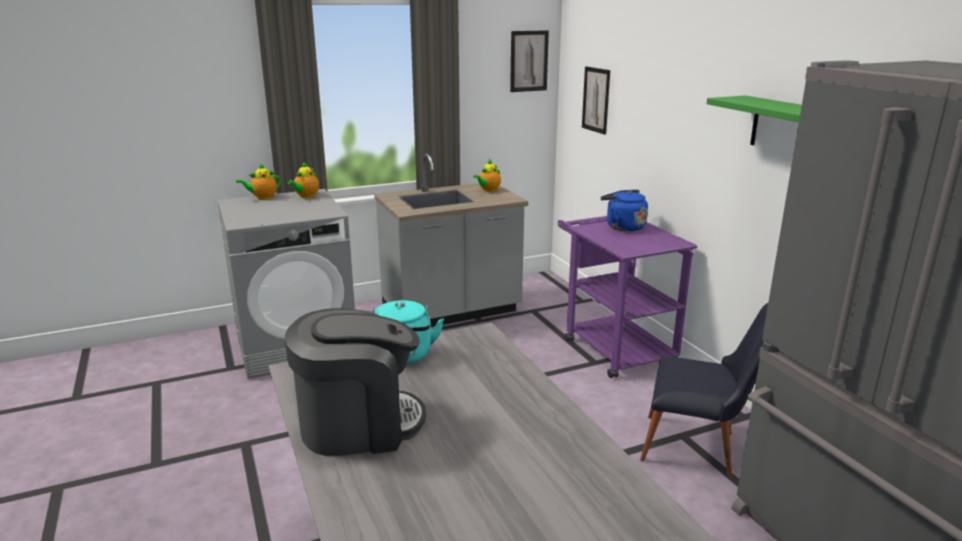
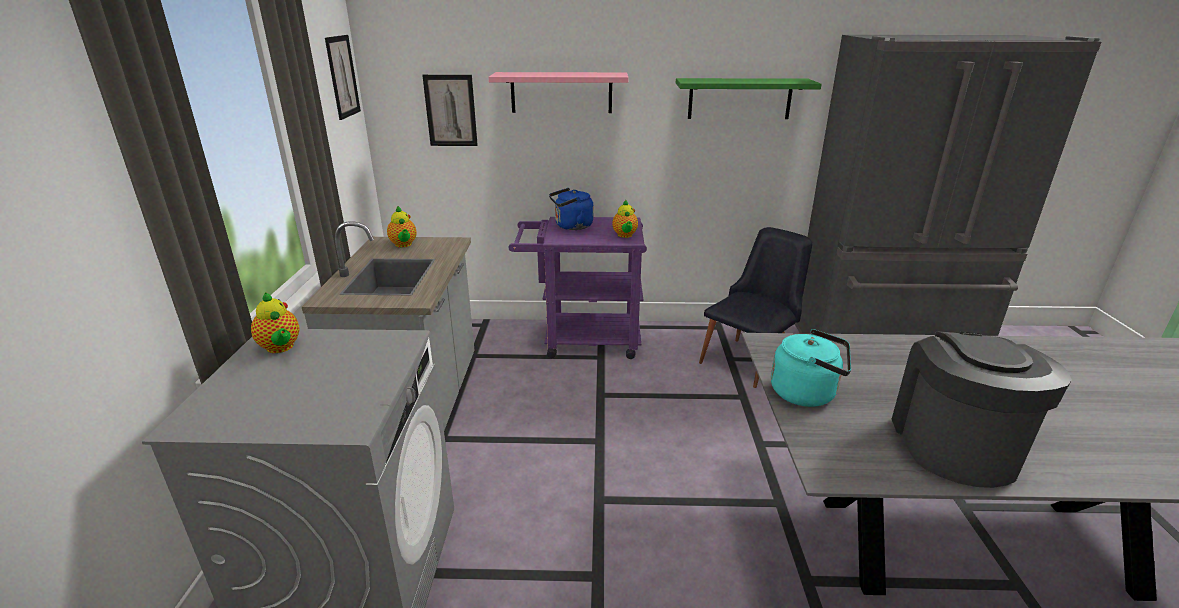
camera: 65 degrees left, 5 degrees up
(263, 197) = (220, 388): teapot -> teapot (625, 235)
(659, 96) = (561, 92): none -> pink shelf

